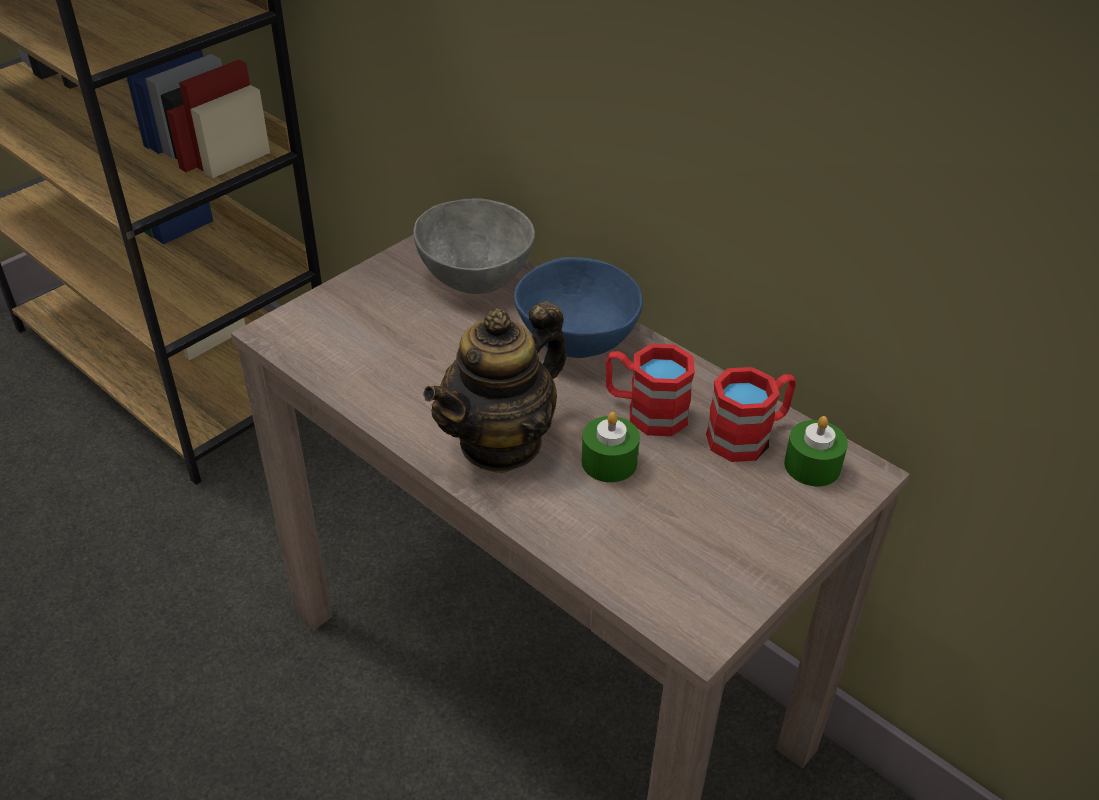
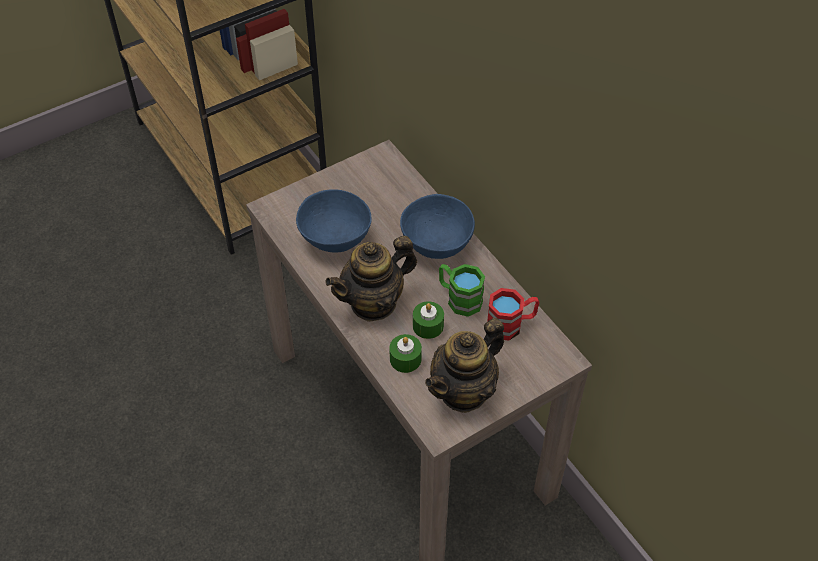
camera: 15 degrees right, 10 degrees up
(403, 360) = (335, 239): none -> blue bowl
(475, 276) = (392, 187): grey bowl -> none
(645, 411) = (459, 298): red mug -> green mug
(715, 555) = (464, 391): none -> teapot
(812, 466) = (538, 350): green candle -> green candle (405, 359)

